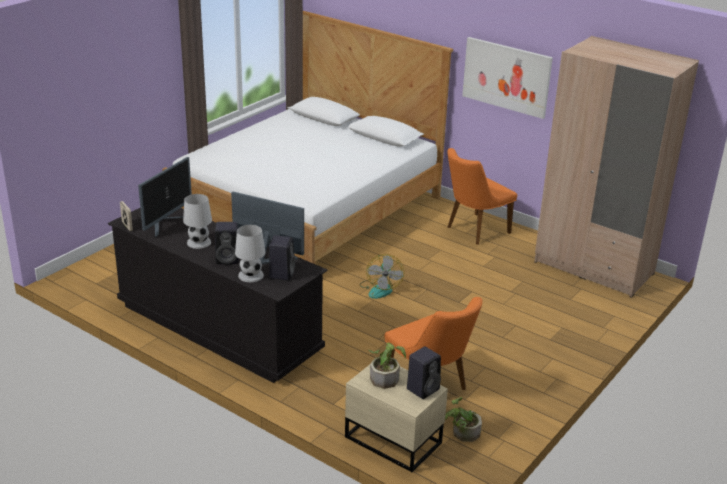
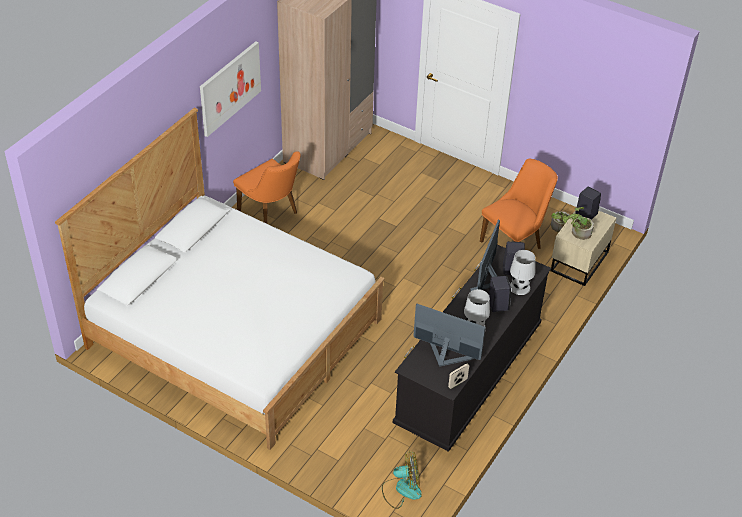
camera: 95 degrees left, 15 degrees up
(380, 289) = (384, 273): fan -> fan (401, 489)

